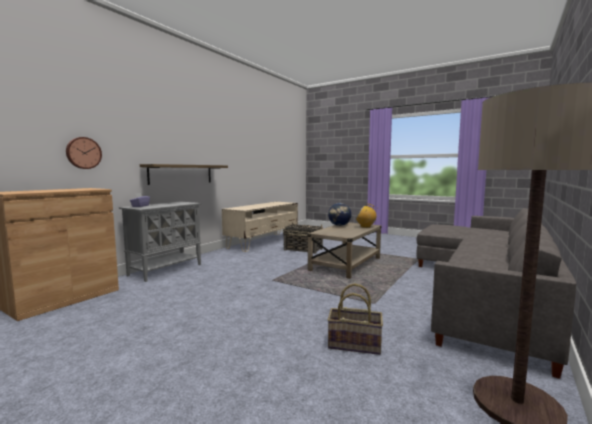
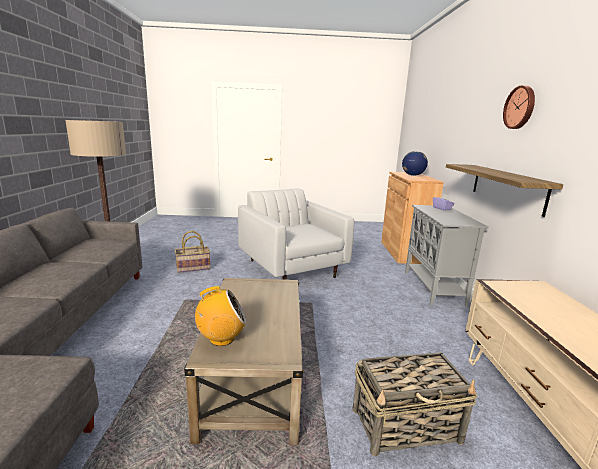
camera: 145 degrees right, 10 degrees up
(83, 153) = (449, 150): wall clock -> wall clock (520, 107)
(232, 310) = (291, 268): none -> white armchair
(339, 225) = (283, 329): globe -> globe (412, 175)

